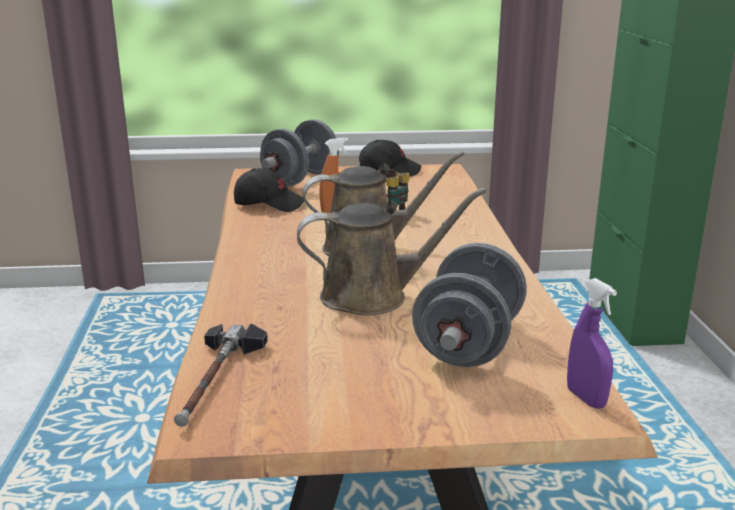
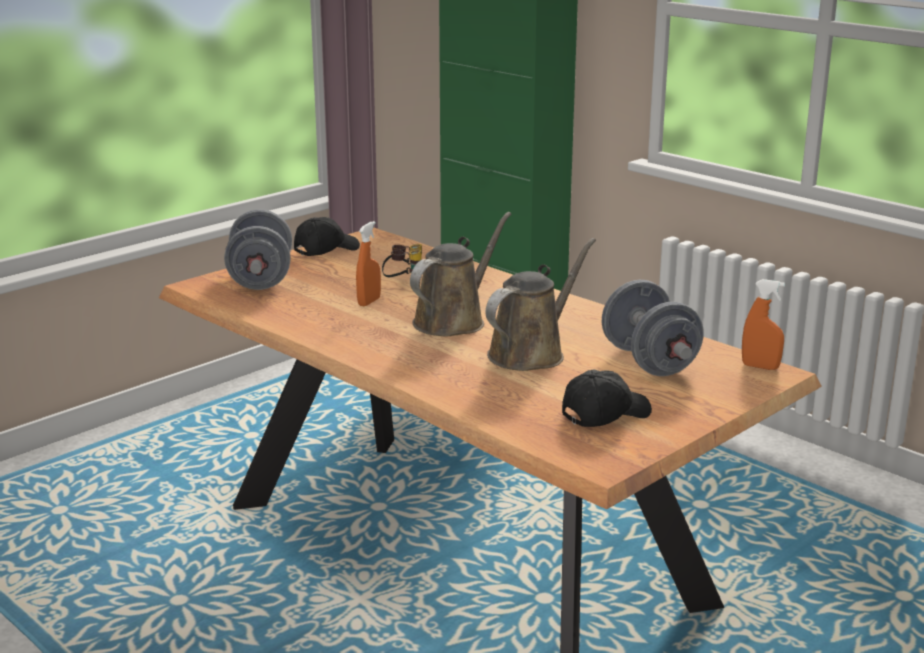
camera: 40 degrees left, 0 degrees up
(216, 379) = (546, 438): hammer -> none
(269, 204) = (286, 309): black cap -> black cap (605, 414)
(586, 398) = (760, 367): purple spray bottle -> orange spray bottle

